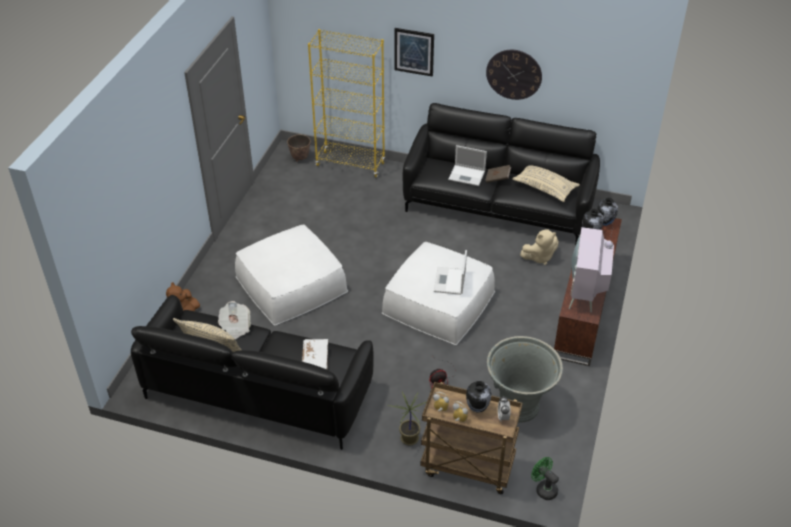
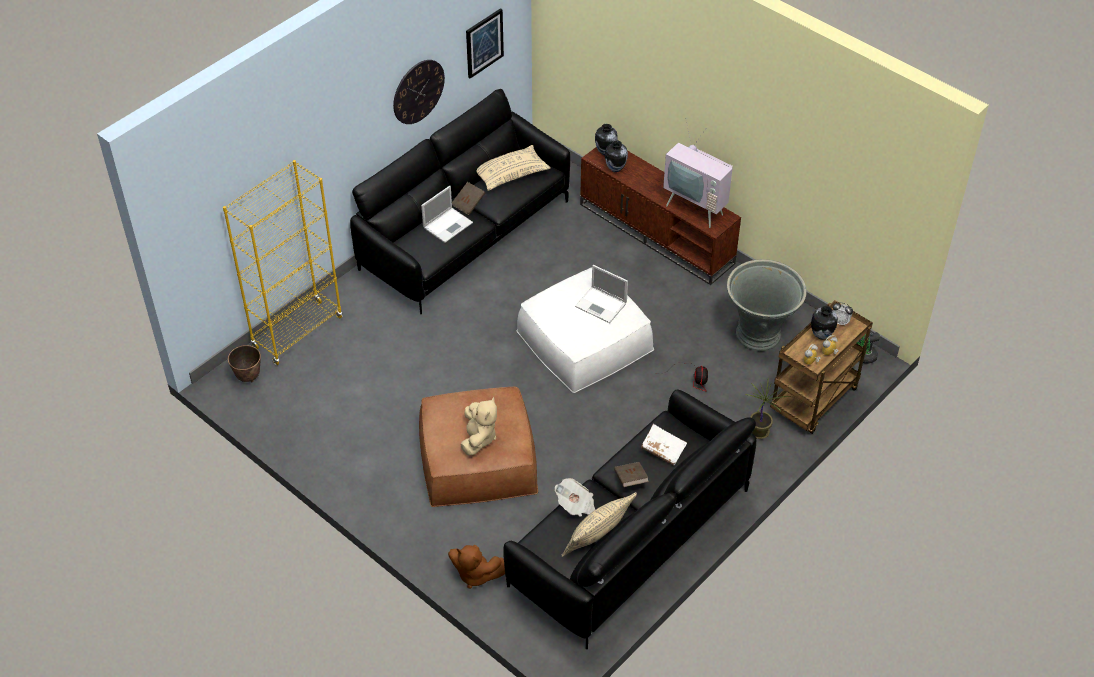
camera: 65 degrees left, 5 degrees up
(275, 349) = (630, 480): none -> brown book
(291, 284) = (478, 457): white ottoman -> brown ottoman
(414, 51) = (322, 148): picture -> picture (484, 43)
(539, 257) = (566, 236): beige plush toy -> beige plush toy (478, 438)

